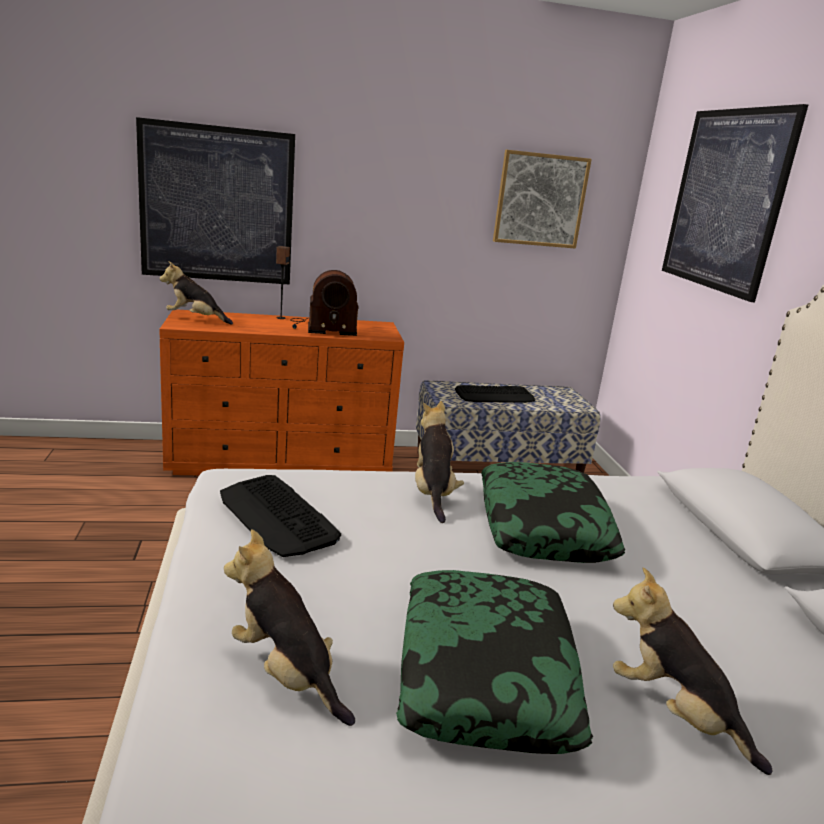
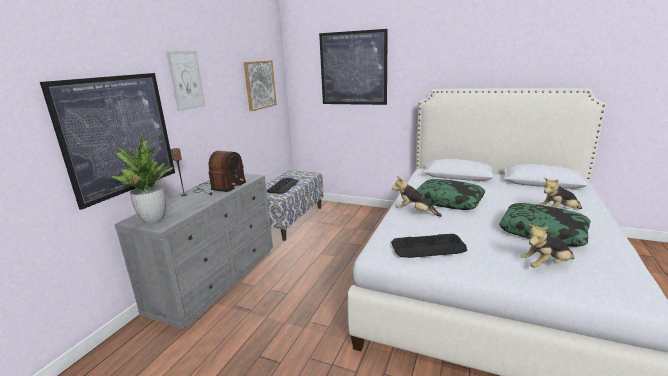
camera: 55 degrees left, 0 degrees up
(195, 319) = (153, 219): plush toy -> potted plant
(282, 461) = (216, 279): orange dresser -> grey dresser
(356, 157) = (186, 80): none -> picture

